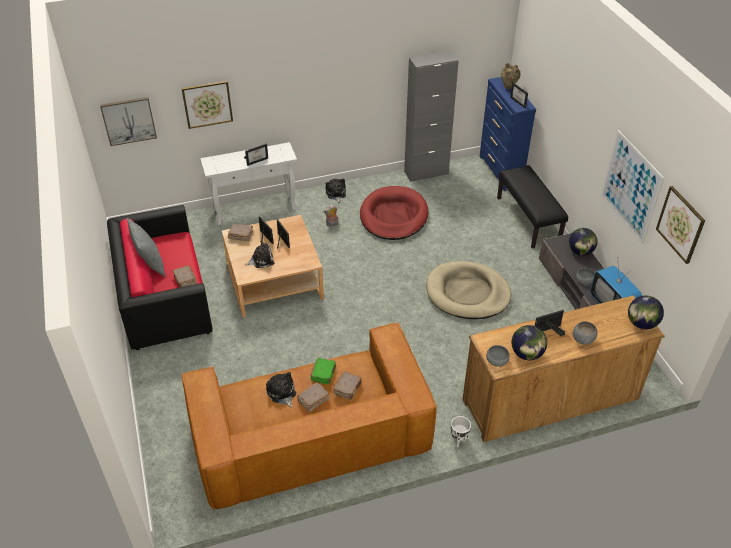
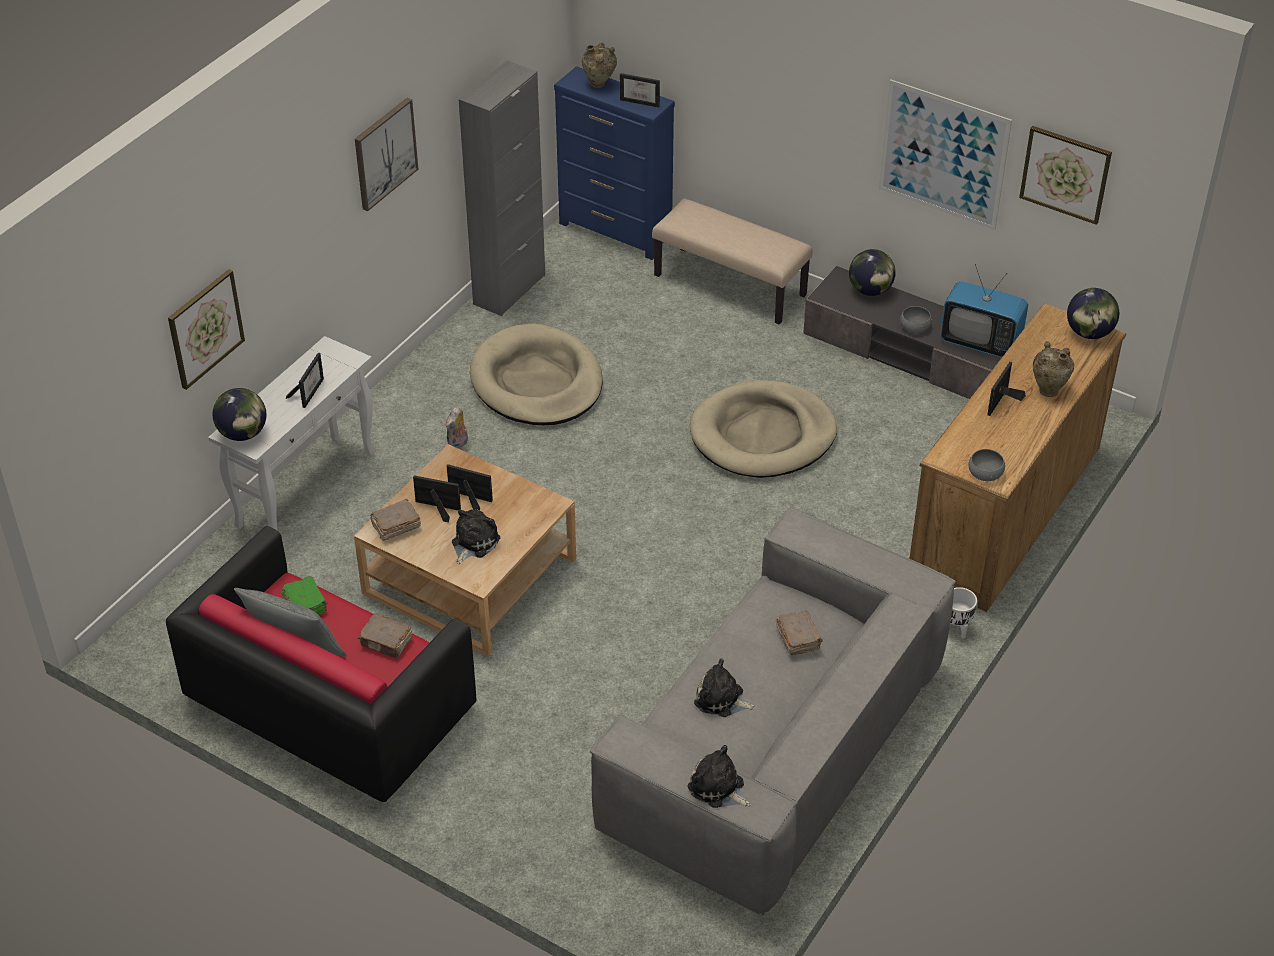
camera: 40 degrees left, 0 degrees up
(128, 121) = (98, 423): picture -> picture (384, 153)
(310, 436) = (773, 746): brown sofa -> grey sofa
(313, 400) = (772, 681): brown book -> none
(323, 374) = (746, 640): green book -> green book (305, 604)
(336, 194) = (408, 395): plush toy -> plush toy (718, 788)
(393, 216) = (537, 382): red dog bed -> beige dog bed
(526, 354) = (1009, 445): globe -> globe (243, 434)
(528, 219) = (730, 285): black bench -> beige bench
(582, 339) = (1048, 390): grey bowl -> beige vase

